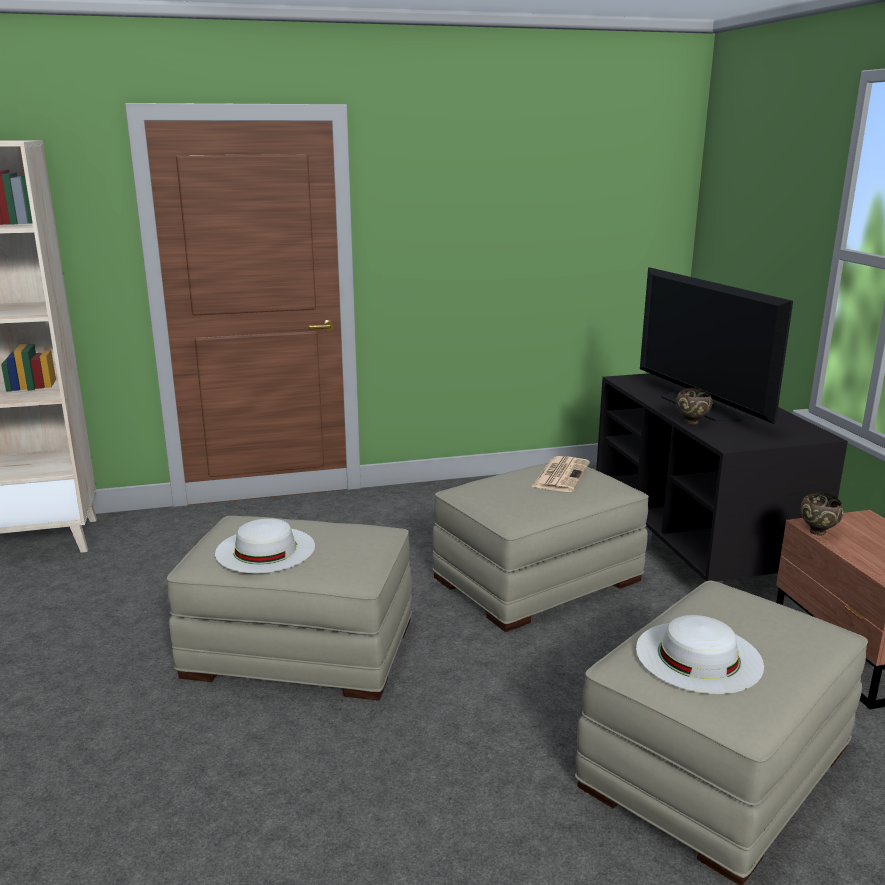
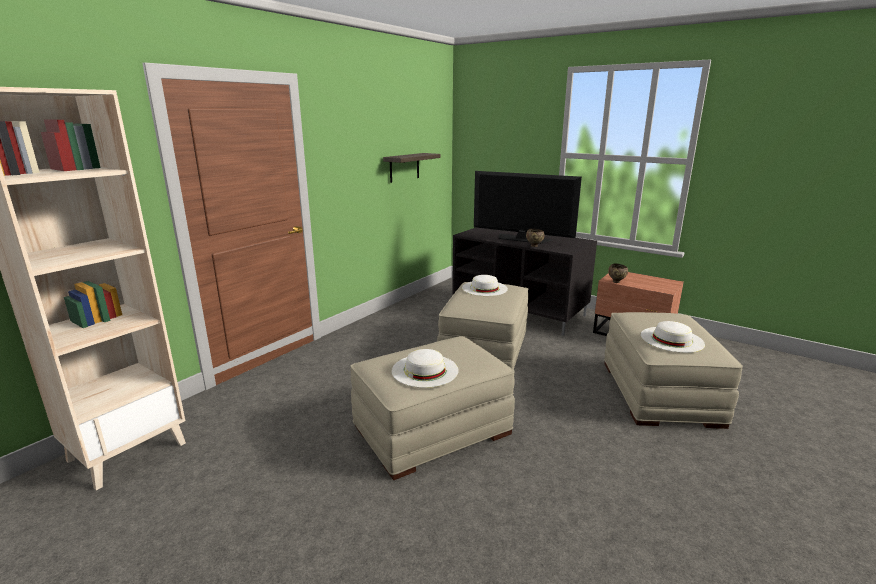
camera: 40 degrees left, 0 degrees up
(561, 250) = (404, 167): none -> shelf
(561, 475) = (484, 288): newspaper -> white hat

